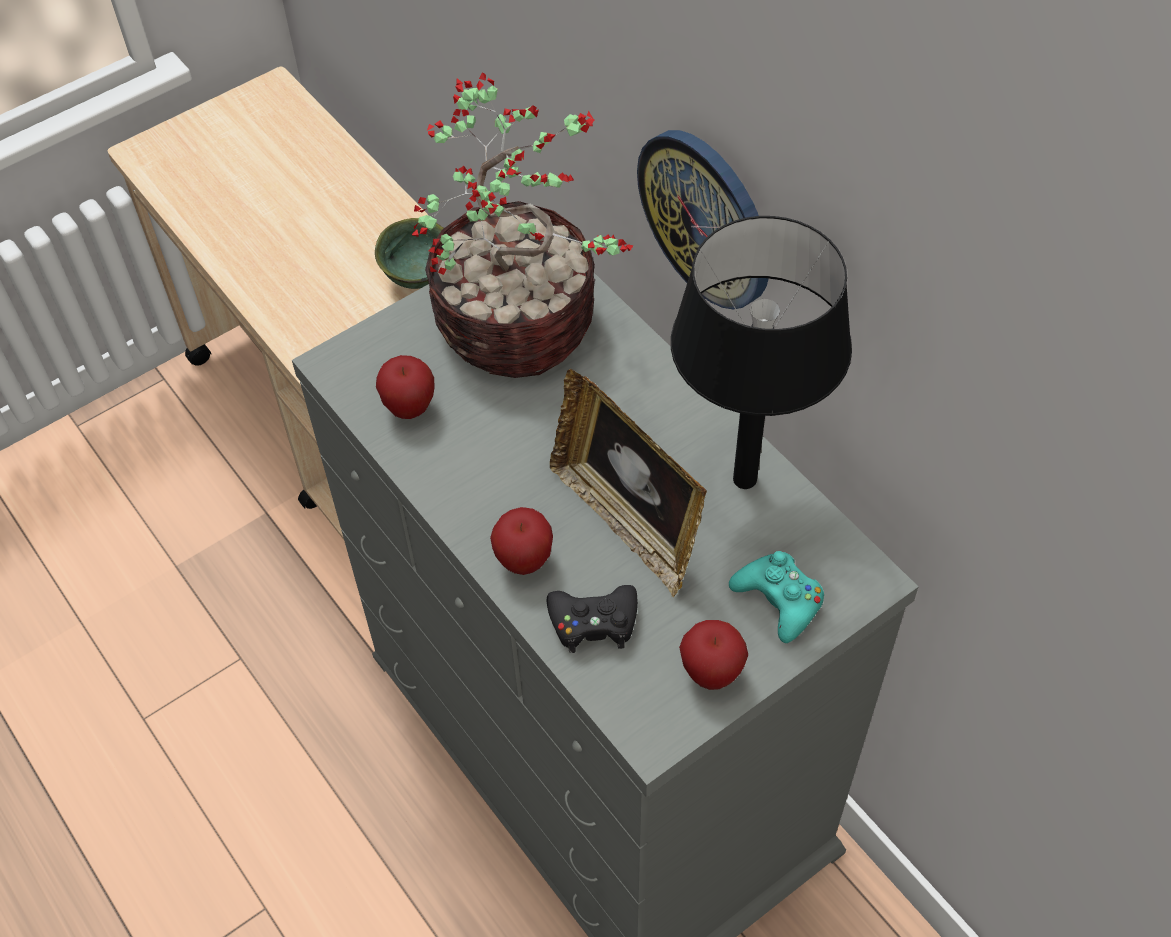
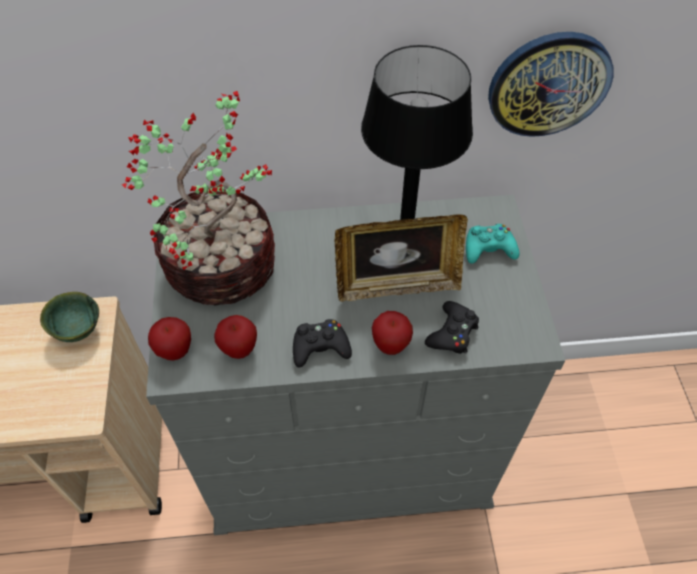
camera: 60 degrees left, 0 degrees up
(469, 487) = (320, 347): none -> black game controller
(707, 218) = (298, 113): wall clock -> wall clock (548, 84)
(711, 673) = (514, 298): apple -> apple (175, 351)

